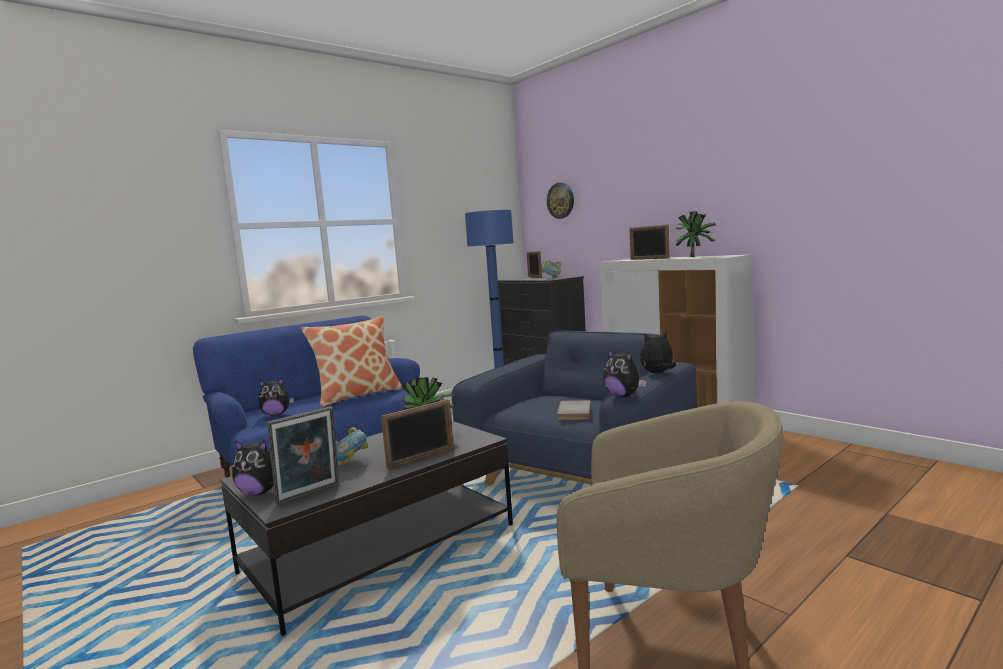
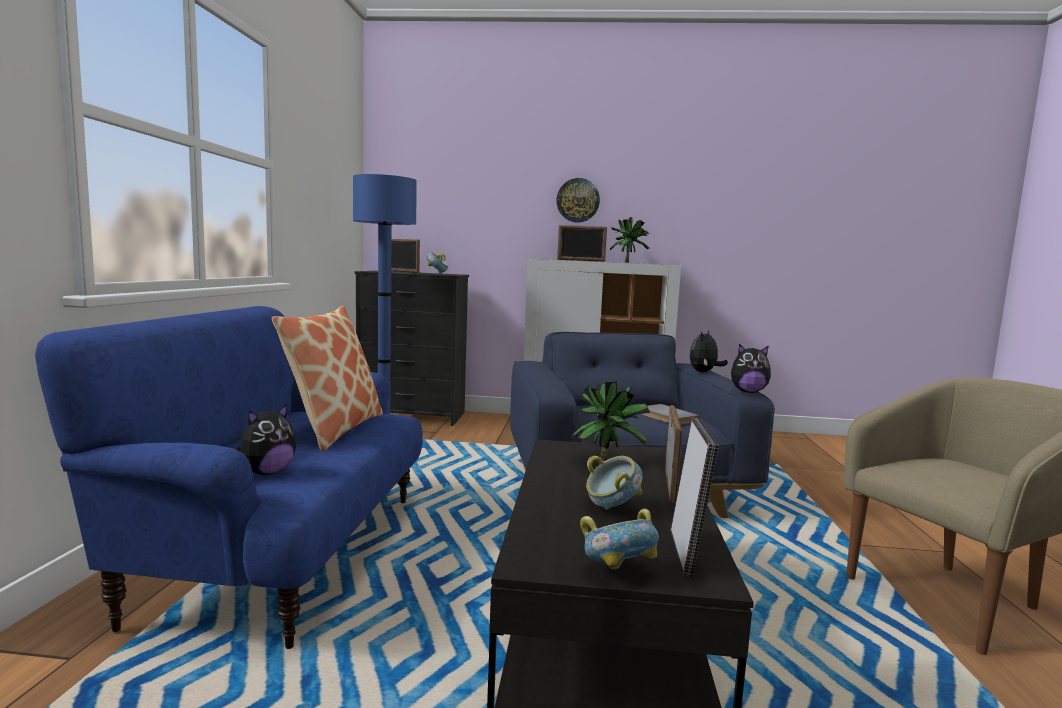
camera: 45 degrees left, 0 degrees up
(260, 492) = (618, 572): plush toy -> bowl
(561, 200) = (437, 182): wall clock -> wall clock (578, 200)

